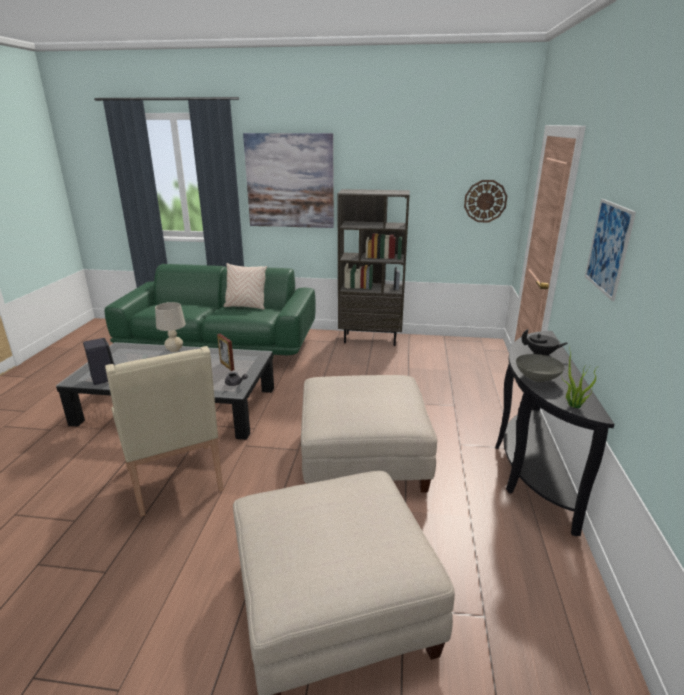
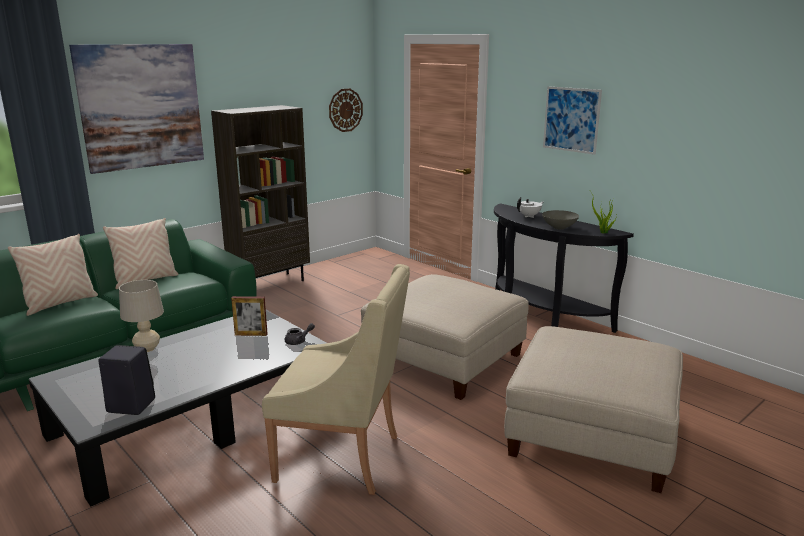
camera: 50 degrees left, 5 degrees down
(186, 305) = (60, 303): none -> beige pillow
(541, 354) = (529, 216): black teapot -> white teapot

